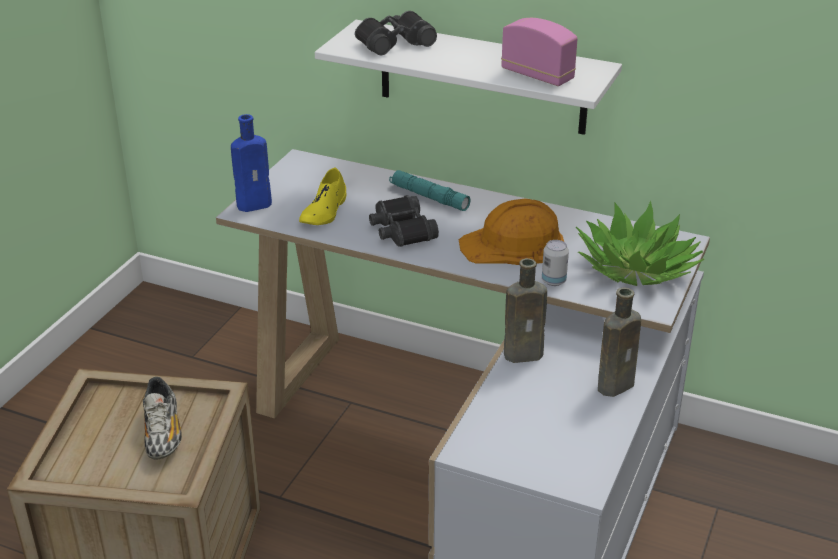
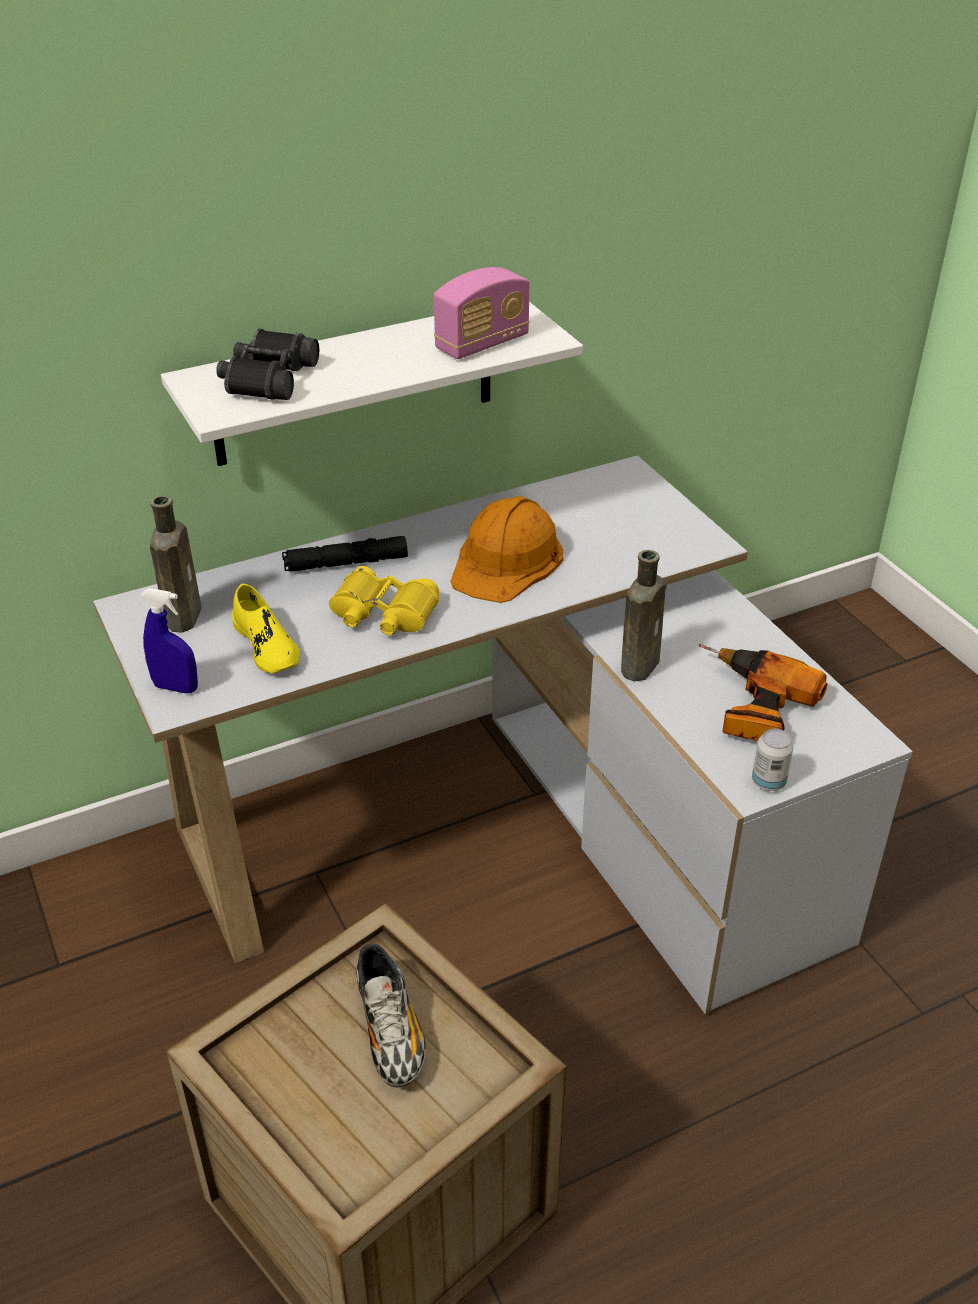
camera: 50 degrees left, 5 degrees up
(163, 433) = (390, 1031): shoe -> shoe turned 45 degrees clockwise
(256, 204) = (176, 687): blue bottle -> blue spray bottle
(401, 230) = (383, 614): black binoculars -> yellow binoculars
(429, 197) = (345, 563): turquoise flashlight -> black flashlight
(537, 75) = (482, 344): radio -> radio turned 150 degrees clockwise
(548, 417) = (751, 706): none -> power drill
(553, 281) = (601, 573): can -> can (768, 782)
(617, 384) = (746, 638): brown bottle -> brown bottle (184, 615)
(636, 268) = (639, 518): potted plant -> none

